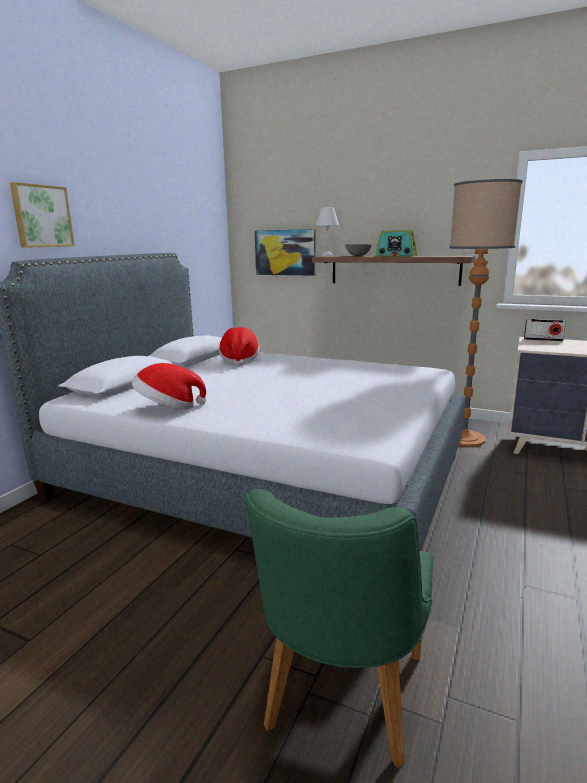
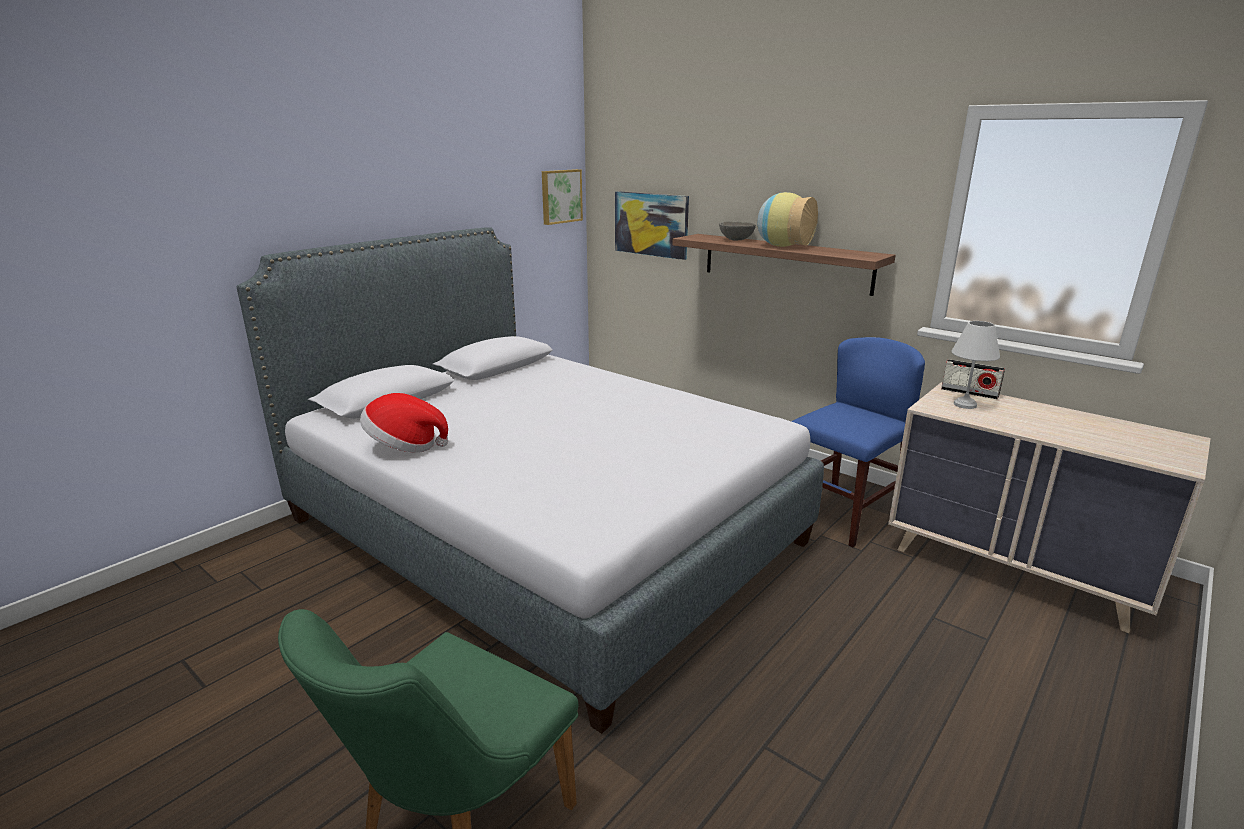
camera: 15 degrees right, 5 degrees up
(41, 216) = (305, 197): picture -> picture (560, 196)
(239, 360) = (546, 377): hat -> none
(326, 256) = (697, 236): white table lamp -> white table lamp (963, 404)
(395, 256) = (782, 246): radio -> vase
(464, 438) = (842, 515): floor lamp -> blue chair

